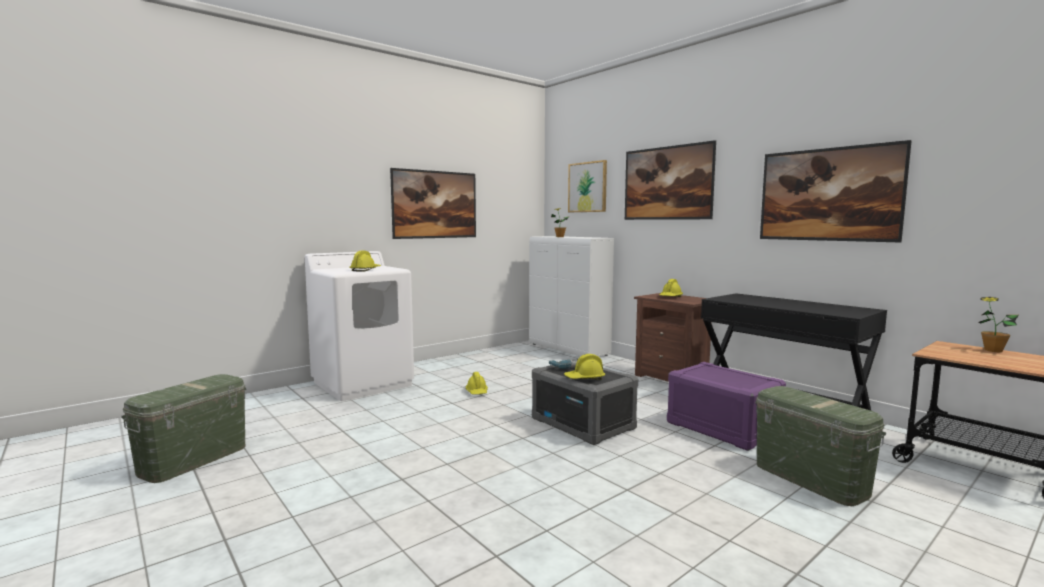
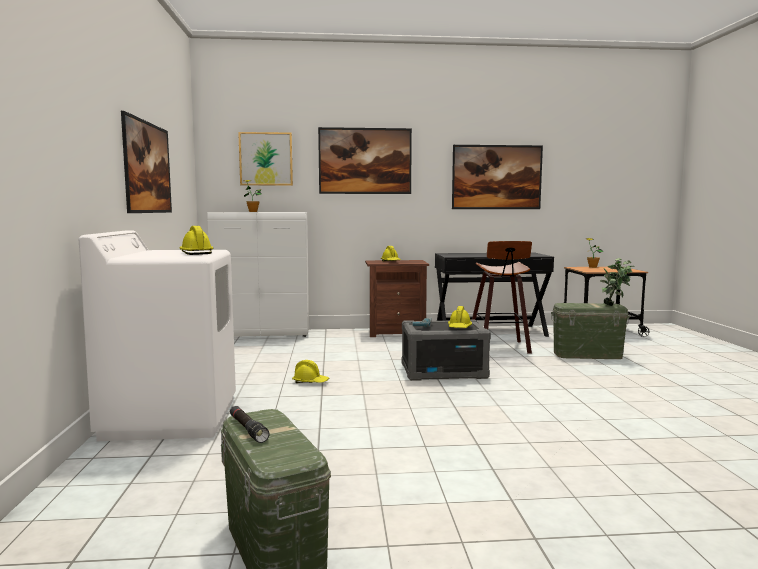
camera: 55 degrees left, 0 degrees up
(198, 381) = (248, 429): none -> black flashlight
(721, 428) = (500, 348): purple storage box -> stool
(854, 414) = (615, 305): none -> potted plant

